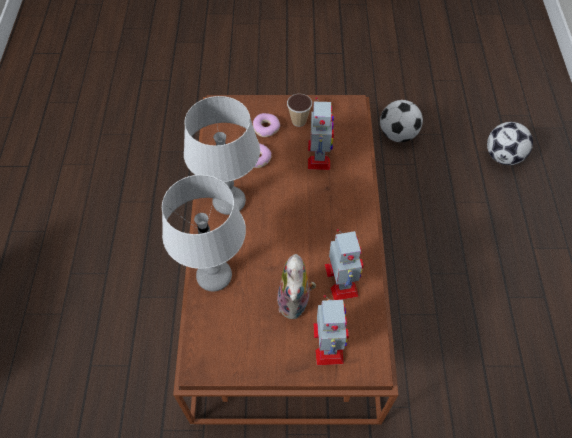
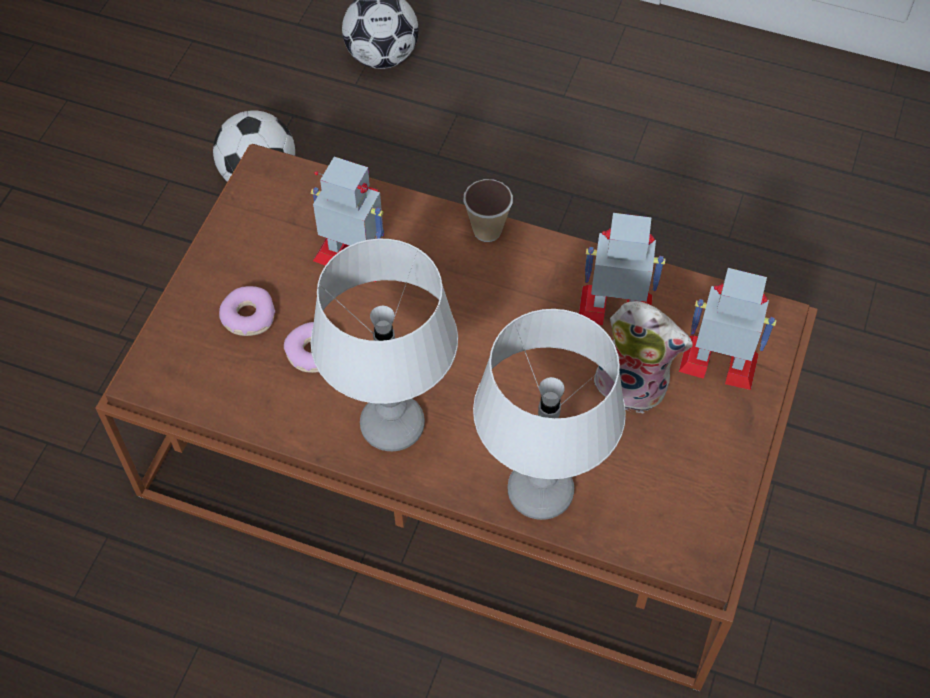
camera: 70 degrees left, 0 degrees up
(299, 121) = (259, 261): cup -> cup (487, 230)

